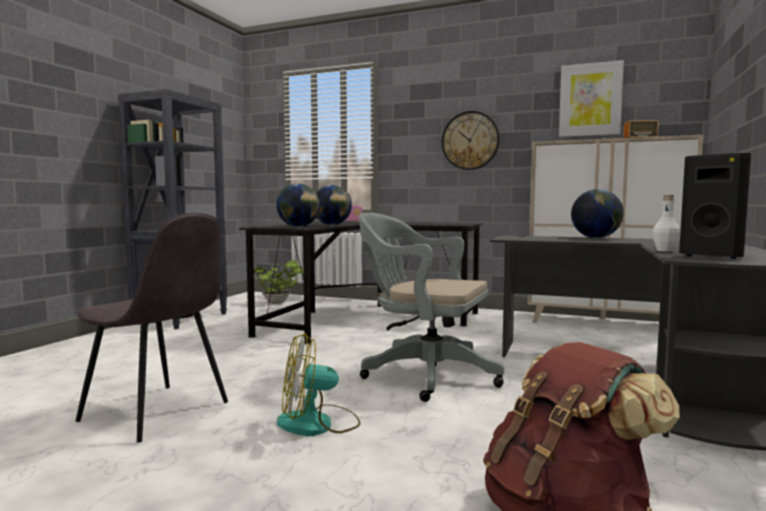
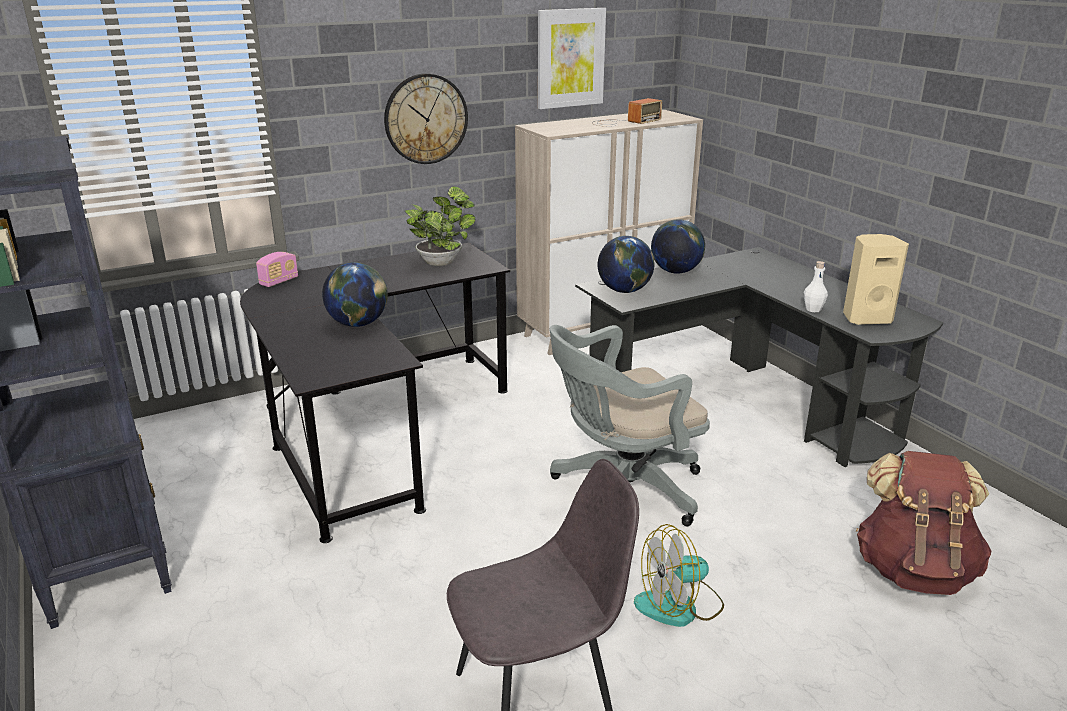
camera: 50 degrees left, 20 degrees up
(278, 302) = (170, 450): potted plant -> potted plant (442, 262)
(298, 227) = (366, 356): globe -> globe (624, 291)
(318, 424) = (679, 605): fan -> fan turned 45 degrees clockwise
(714, 256) = (865, 318): black speaker -> beige speaker

